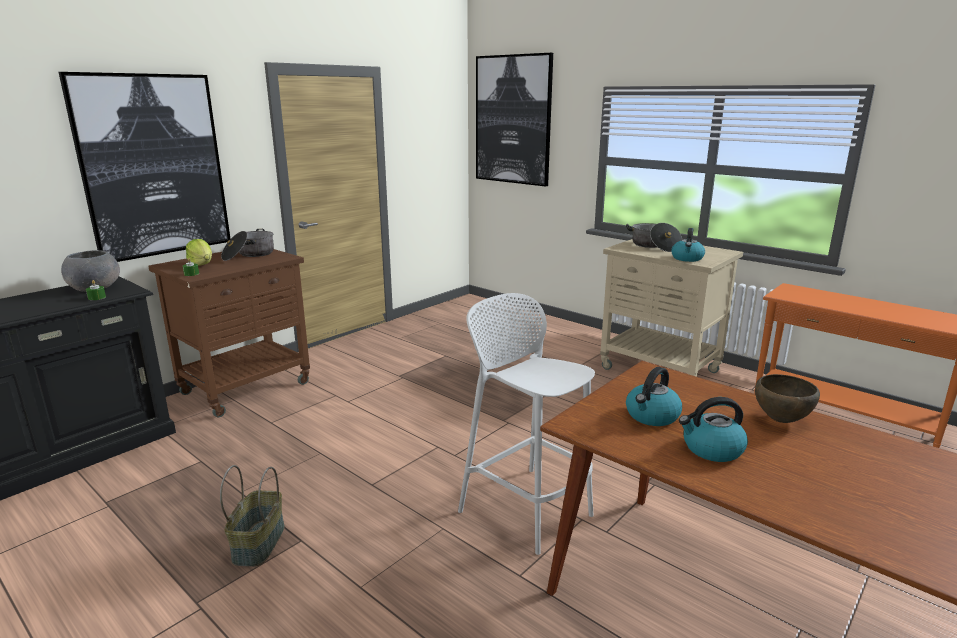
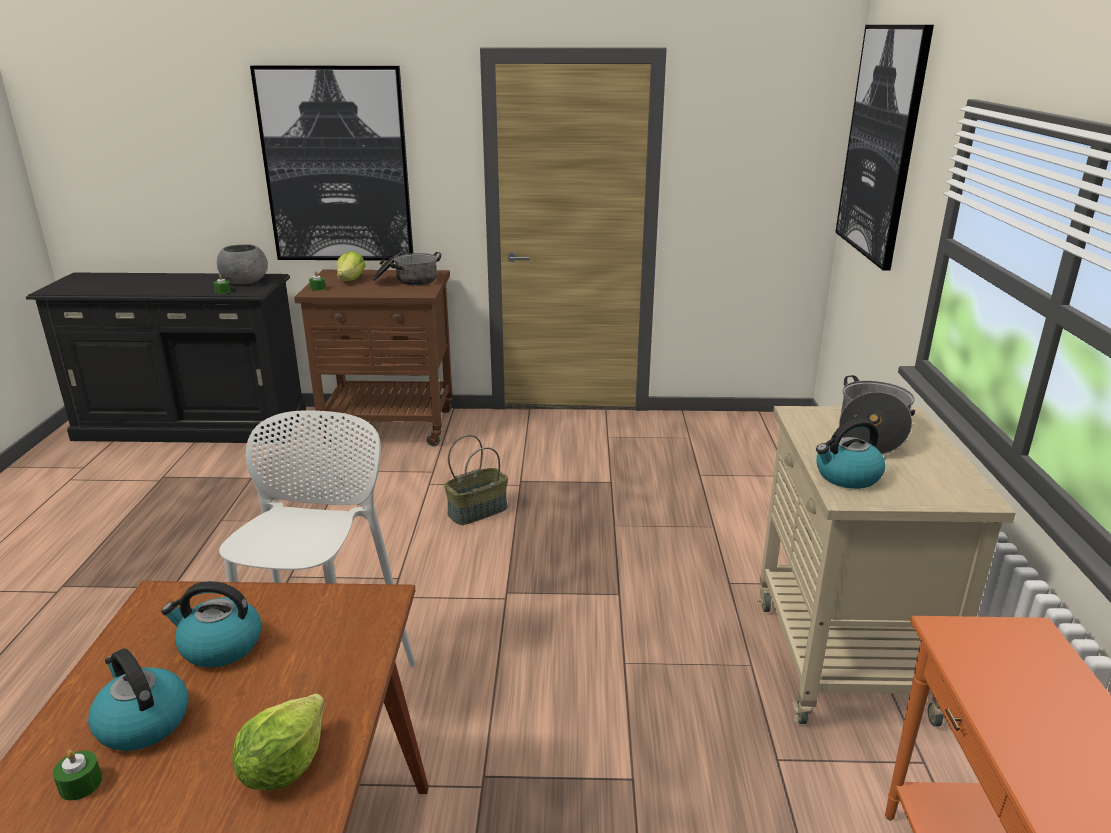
camera: 50 degrees right, 5 degrees up
(258, 543) = (154, 569): basket -> basket (477, 510)
(759, 475) = (81, 784): none -> green candle
(781, 420) = (283, 766): brown bowl -> lettuce

